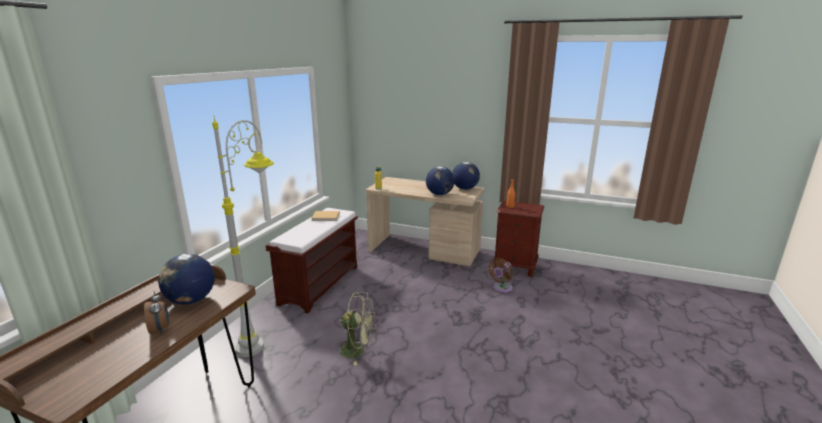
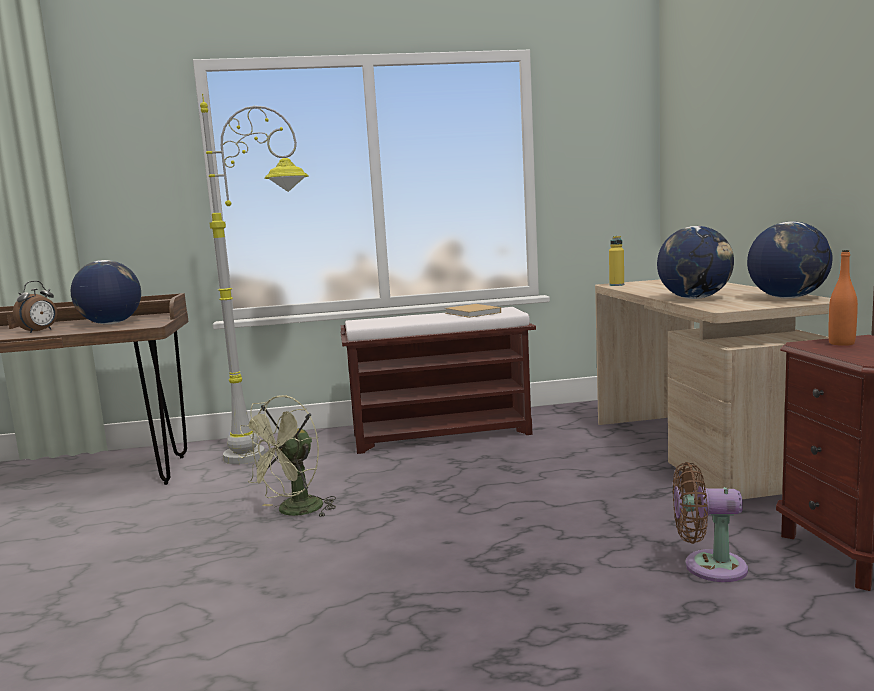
camera: 60 degrees right, 10 degrees down
(358, 350) = (294, 512): green fan -> green fan turned 60 degrees clockwise

